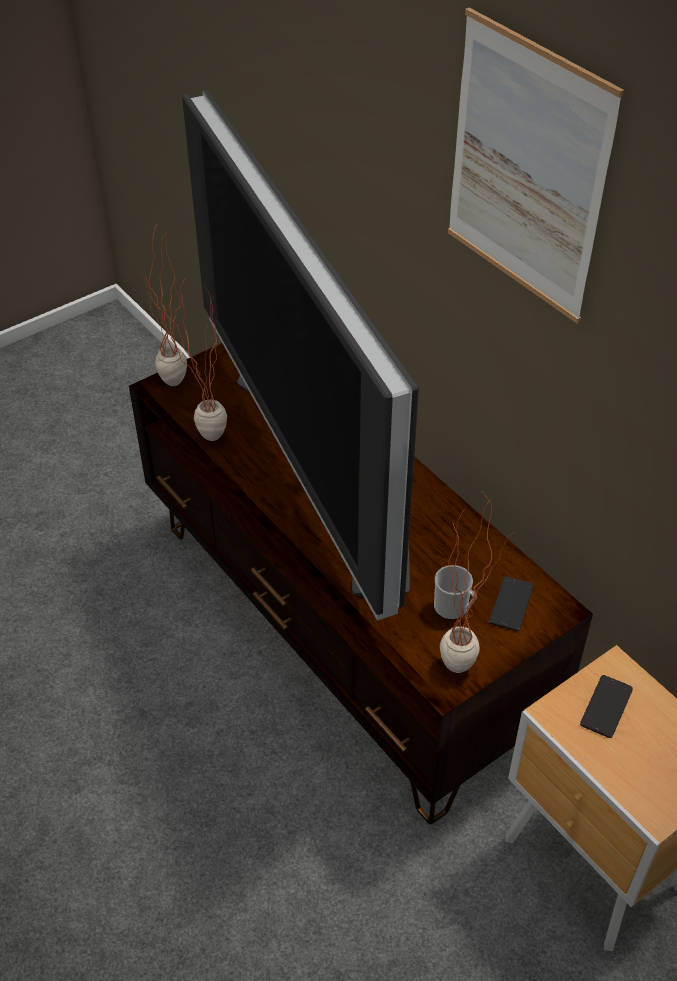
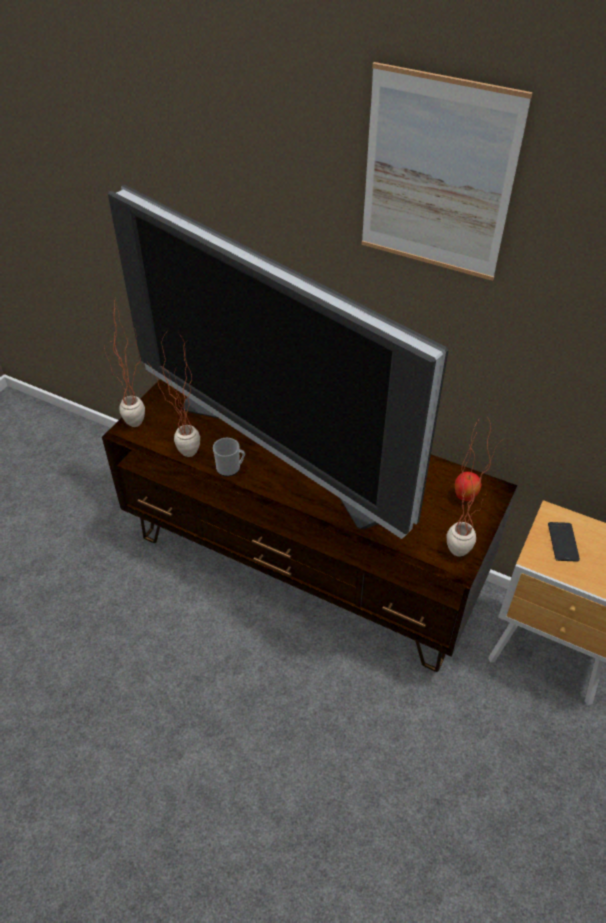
camera: 25 degrees left, 0 degrees up
(454, 609) = (431, 514): mug -> mug (231, 468)
(511, 604) = (464, 497): phone -> apple

